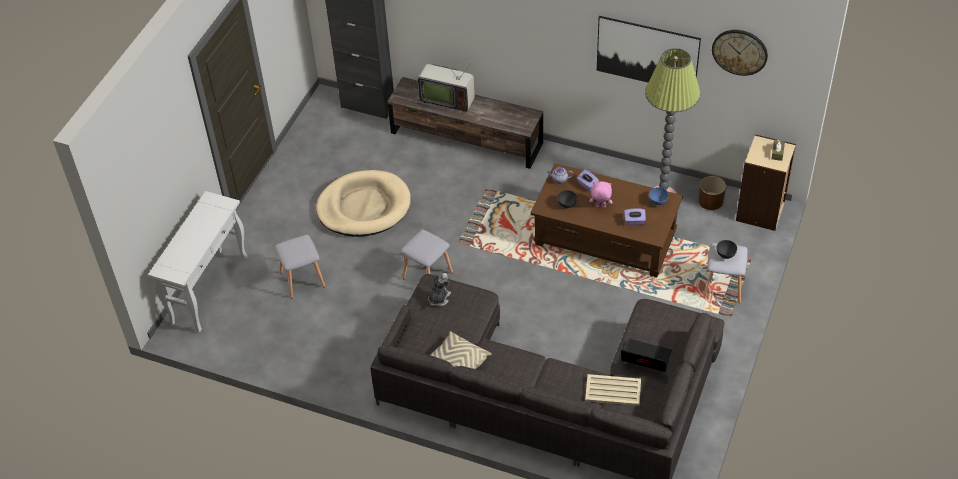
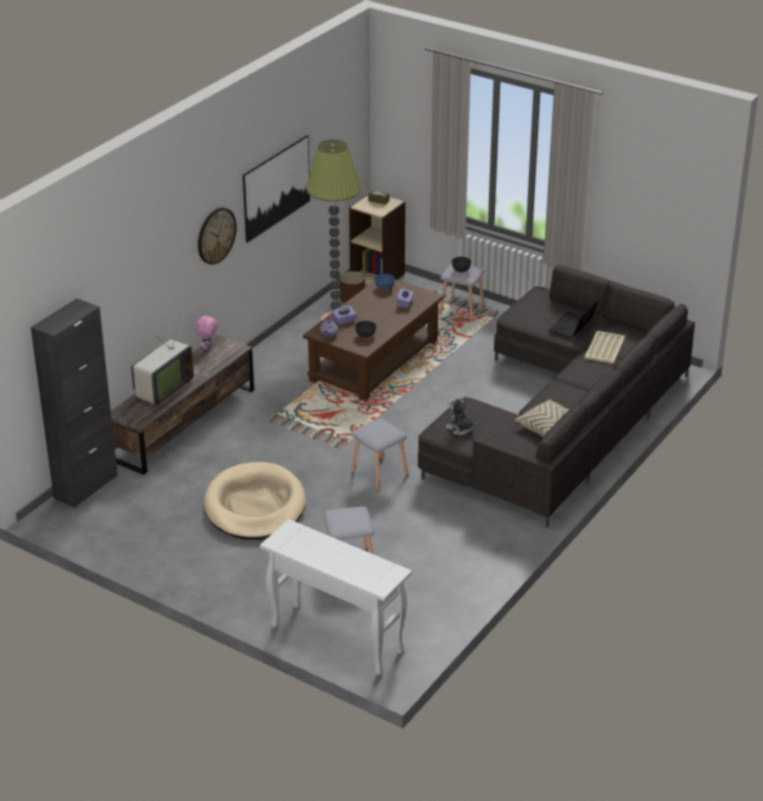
camera: 80 degrees left, 15 degrees down
(600, 206) = (377, 318): pink plush toy -> pink plush toy (207, 347)
(739, 51) = (329, 126): wall clock -> wall clock (216, 235)

